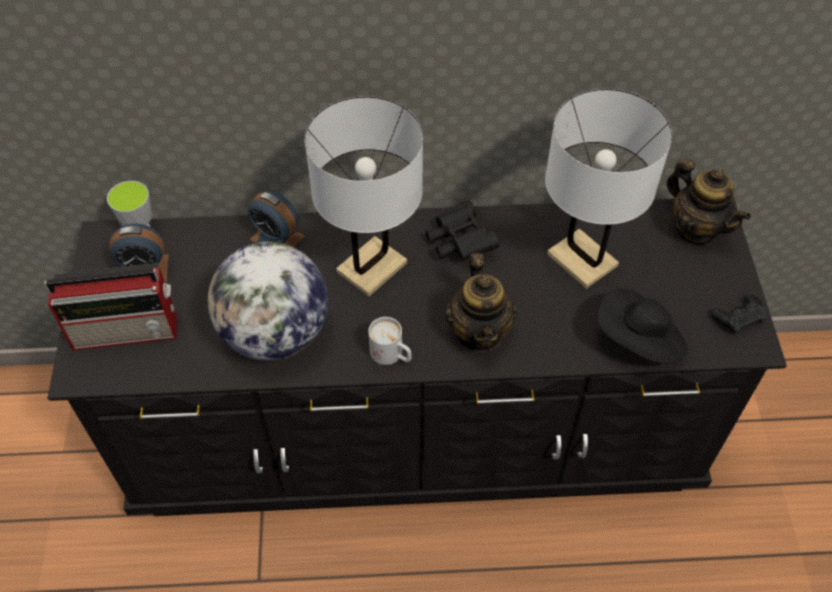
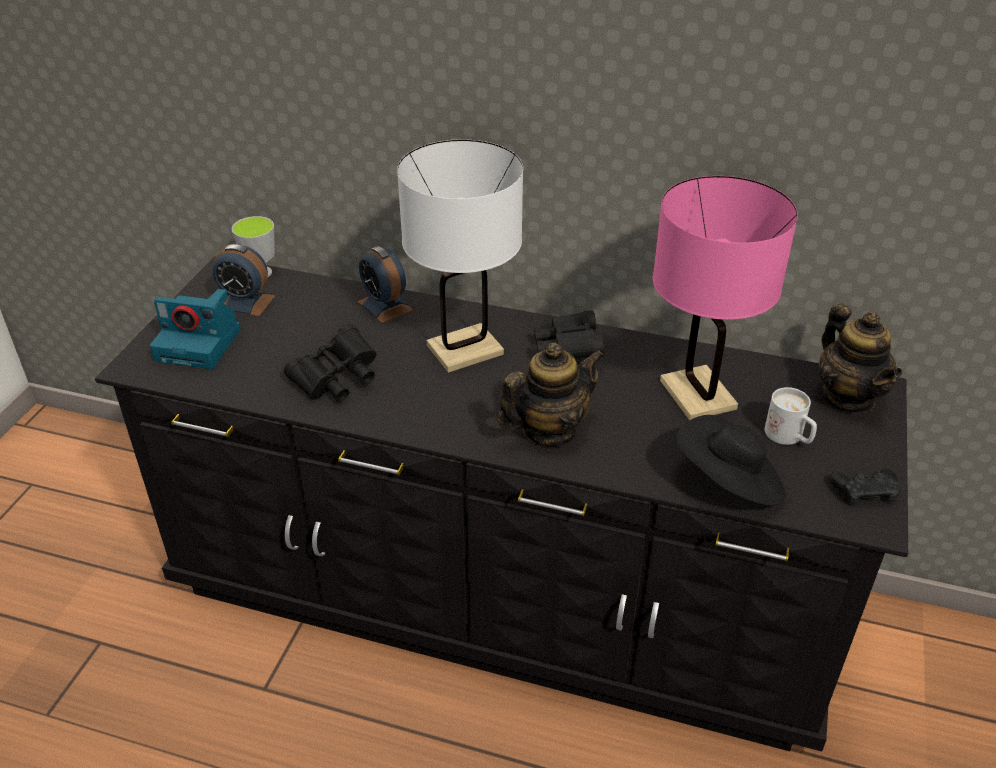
camera: 20 degrees right, 15 degrees down
(128, 330) = (200, 344): radio -> camera
(275, 334) = (336, 380): globe -> black binoculars
(392, 355) = (443, 427): white mug -> white mug (789, 437)
(479, 332) = (548, 430): teapot -> teapot turned 135 degrees counterclockwise
(581, 260) = (697, 394): white table lamp -> pink table lamp

